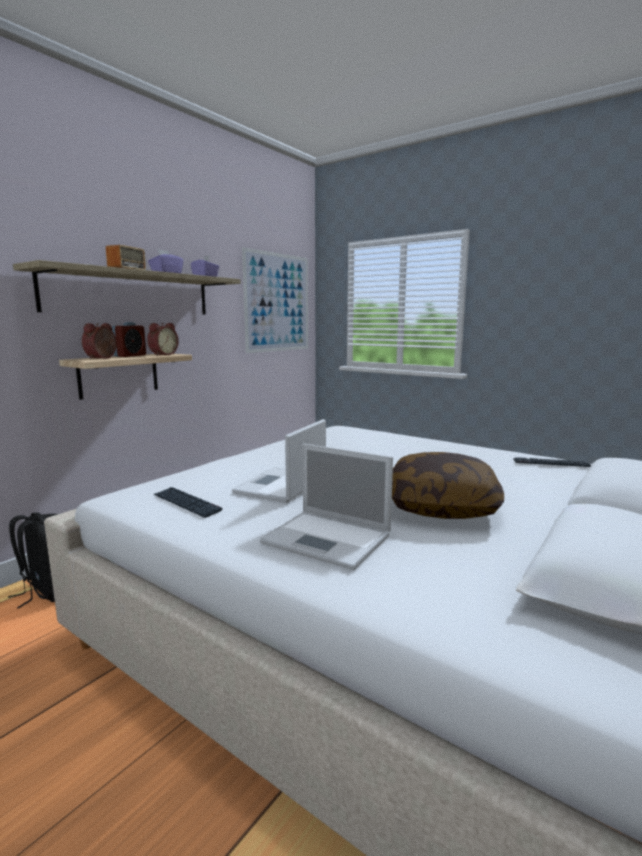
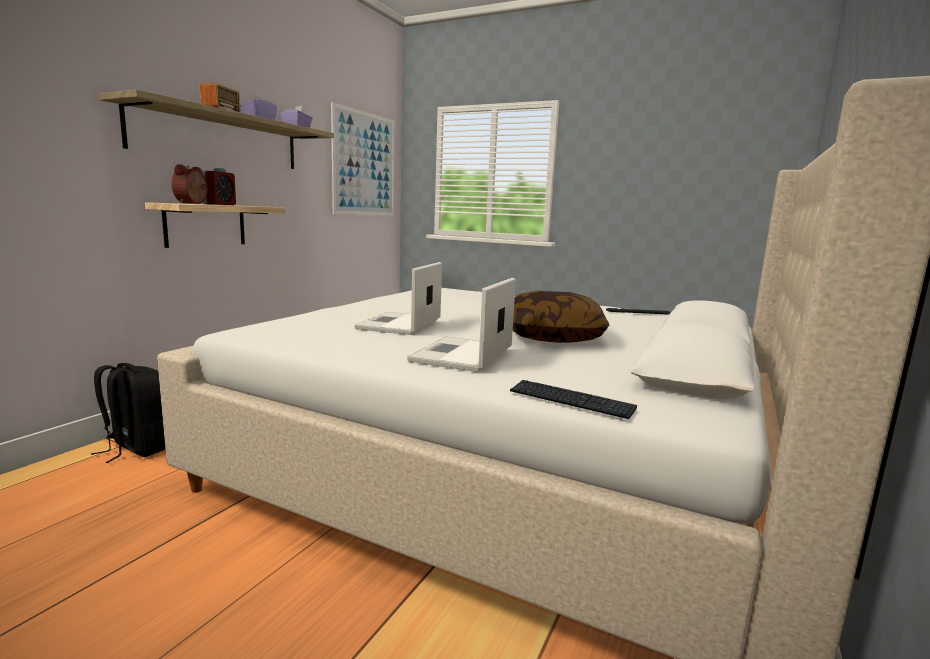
camera: 10 degrees left, 0 degrees up
(162, 354) = (254, 205): alarm clock -> none
(186, 503) = (313, 335): keyboard -> keyboard (570, 401)
(329, 539) = (462, 355): laptop -> laptop turned 90 degrees clockwise

